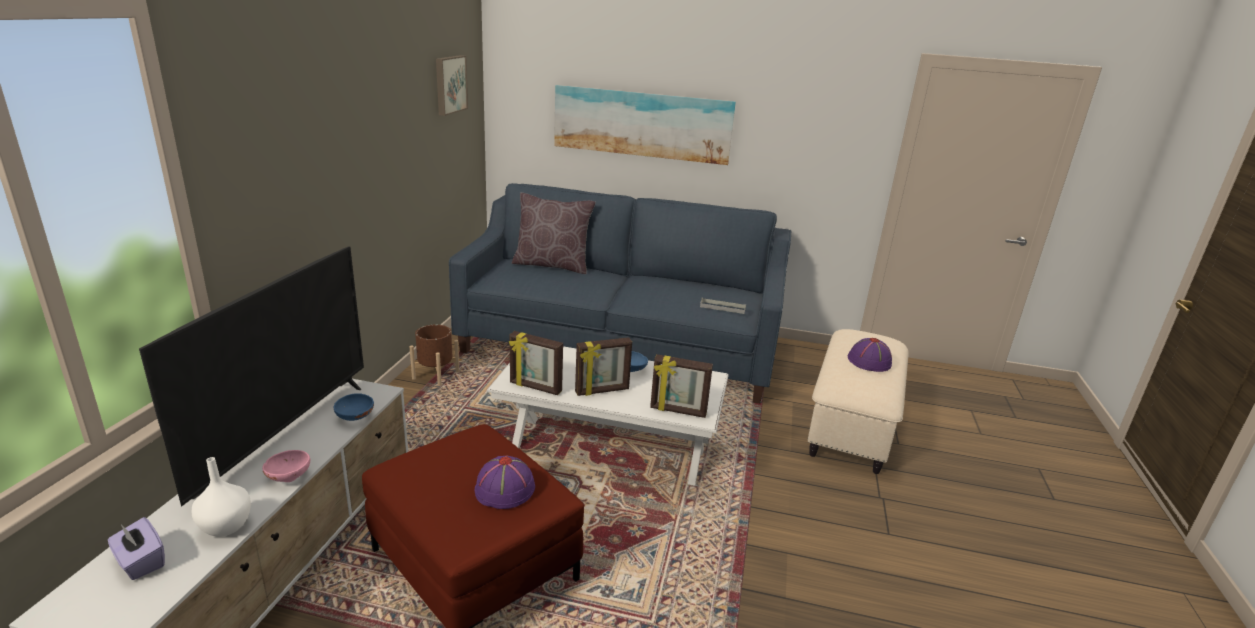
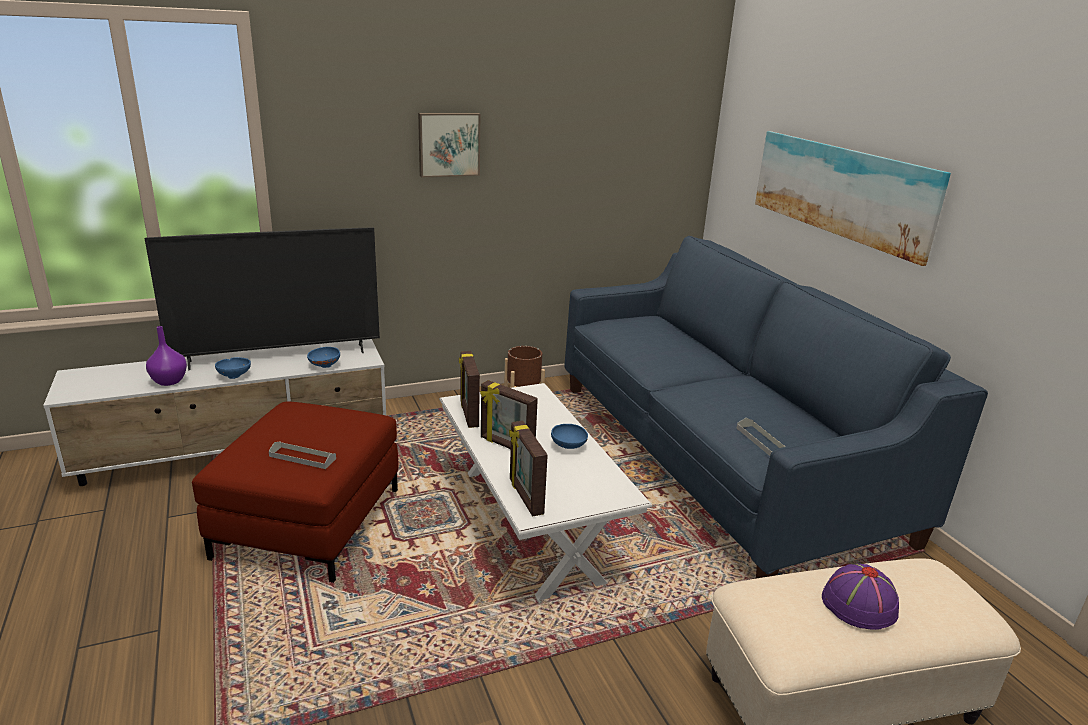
camera: 55 degrees right, 0 degrees up
(140, 562) = (122, 375): purple tissue box -> none
(227, 526) = (170, 381): white vase -> purple vase
(288, 476) = (235, 375): pink bowl -> blue bowl
(449, 84) = (643, 117): picture -> picture (448, 144)
(504, 490) = (302, 457): purple hat -> grey tray
(552, 265) = (679, 333): brown pillow -> none

